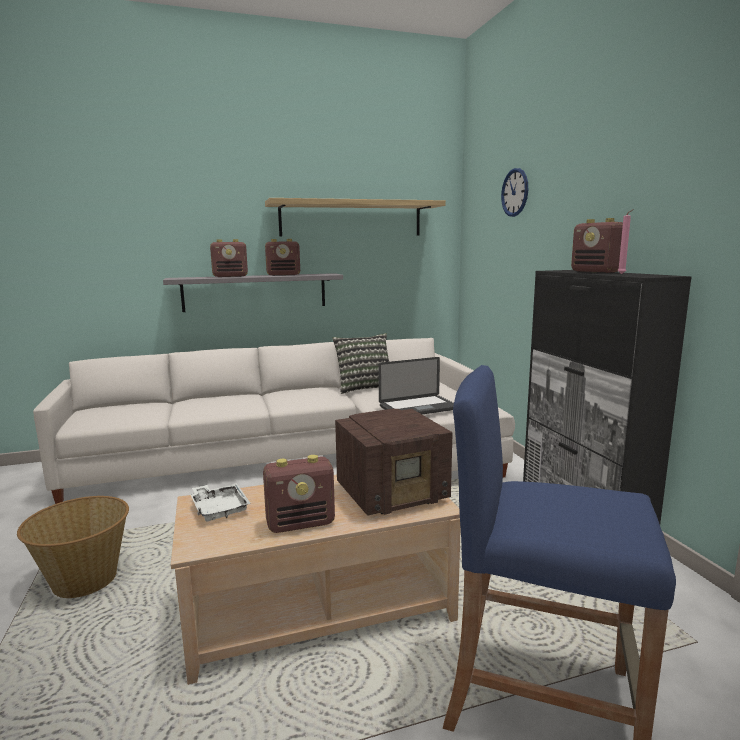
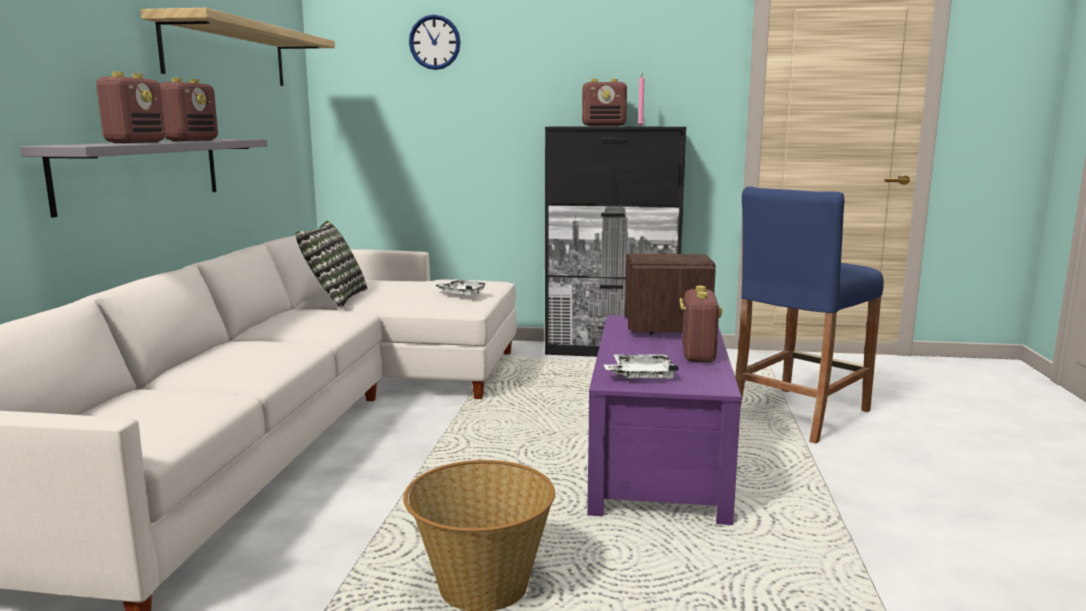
camera: 65 degrees left, 0 degrees up
(319, 606) = (656, 459): beige coffee table -> purple coffee table
(418, 408) = (461, 293): laptop -> white tray

